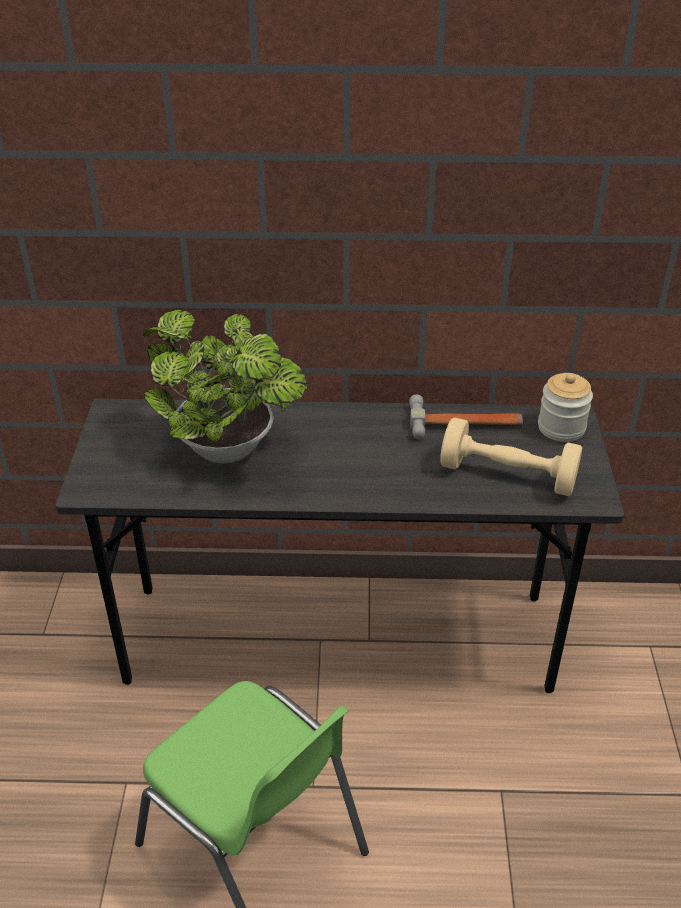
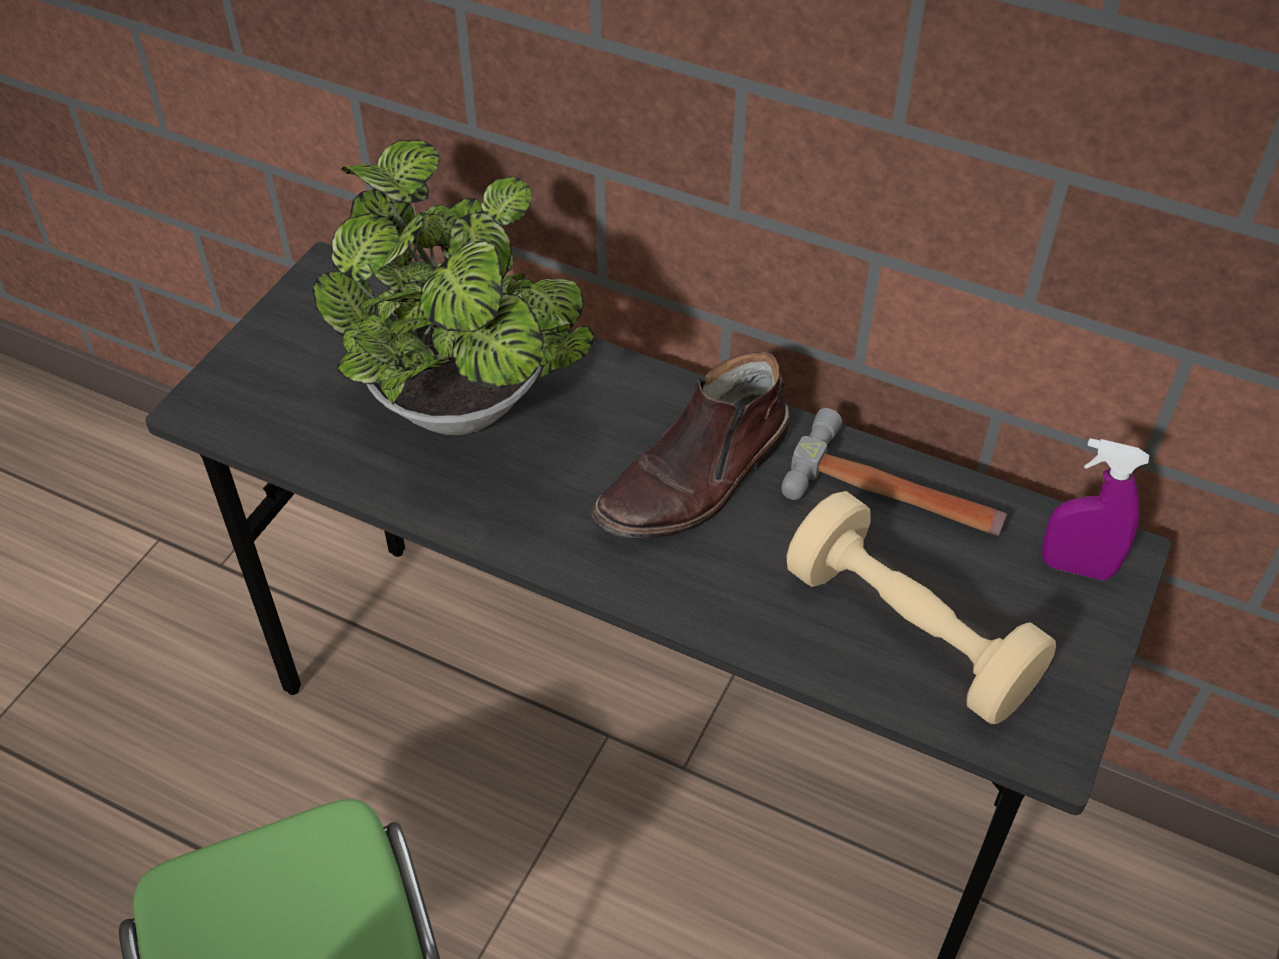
camera: 25 degrees right, 10 degrees up
(368, 445) = (696, 479): none -> brown boot
(561, 428) = (1076, 567): jar -> purple spray bottle

